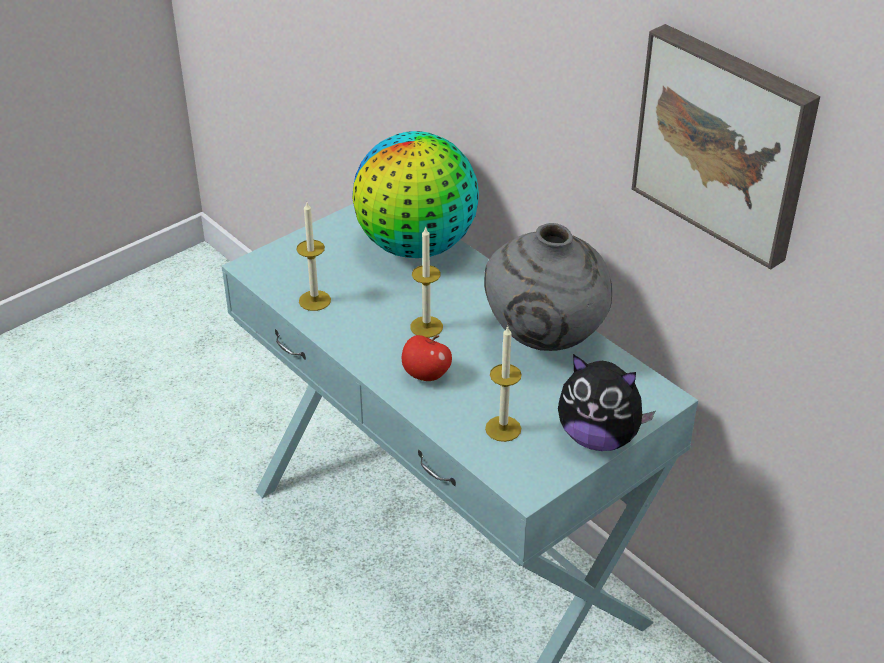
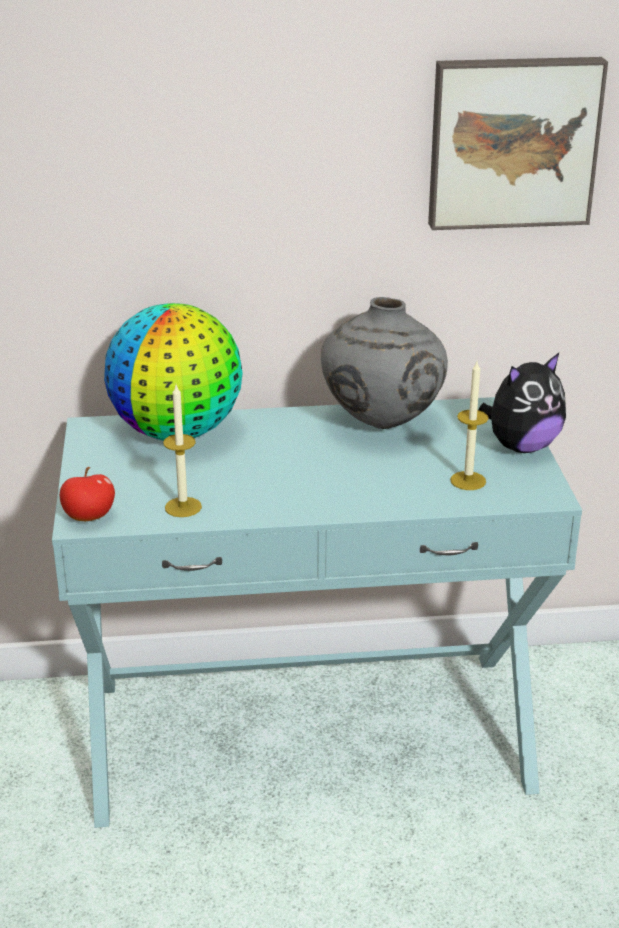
camera: 55 degrees left, 10 degrees down
(426, 327) = (296, 467): candle -> none
(426, 375) = (359, 490): apple -> apple (89, 517)

